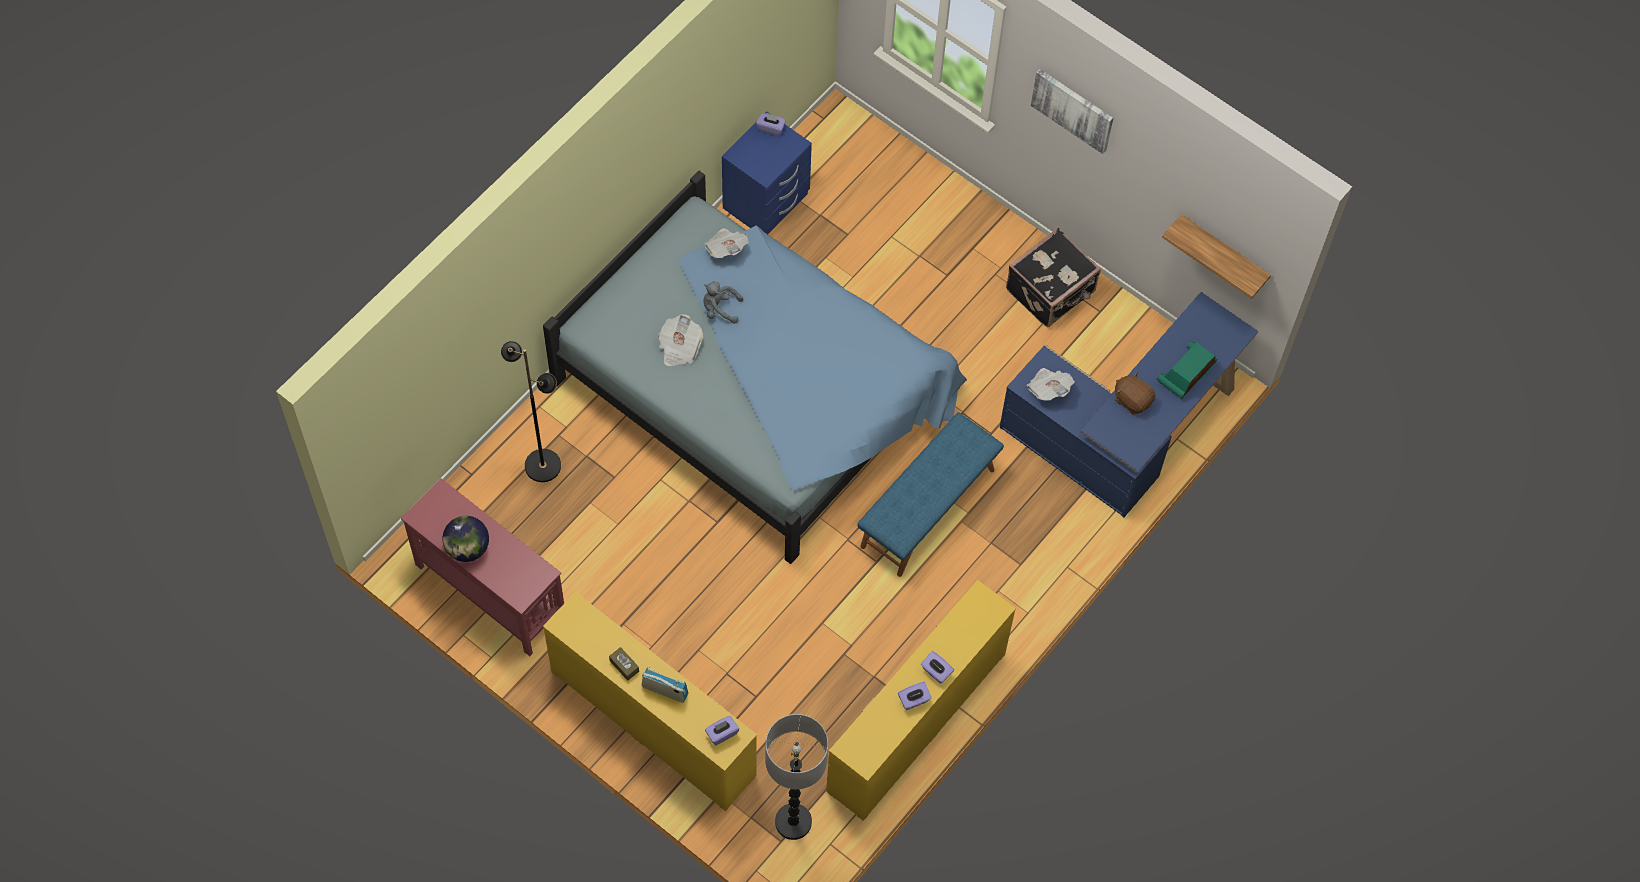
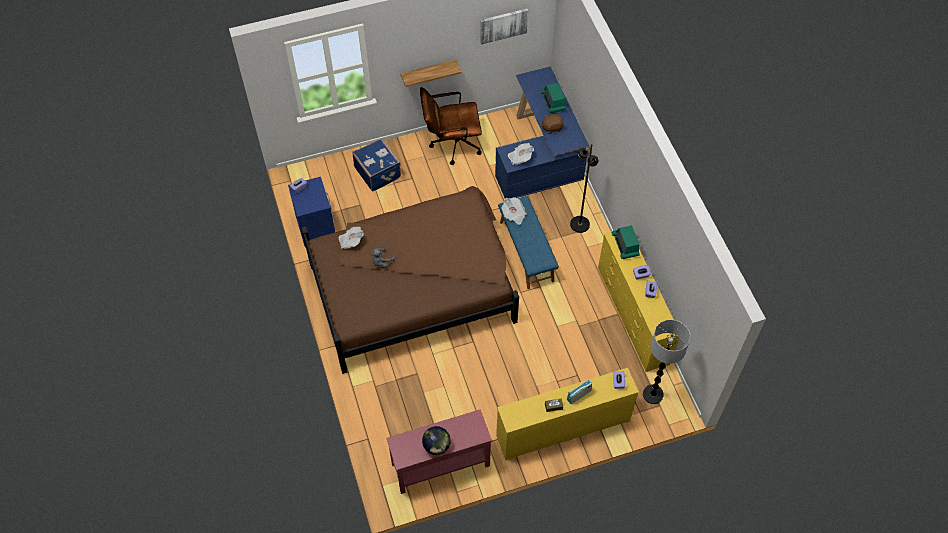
camera: 55 degrees left, 5 degrees down
(543, 465) = (386, 402): black floor lamp -> black floor lamp (579, 224)
(679, 347) = (389, 291): newspaper -> newspaper (513, 215)
(758, 389) = (415, 285): blue bed -> brown bed
(924, 223) = (378, 172): none -> blue suitcase
(976, 621) = (625, 245): none -> radio
(1051, 291) = (451, 144): black suitcase -> brown office chair
(1073, 109) = (417, 45): picture -> picture (503, 25)
(1223, 253) = (517, 45): shelf -> shelf (428, 72)

